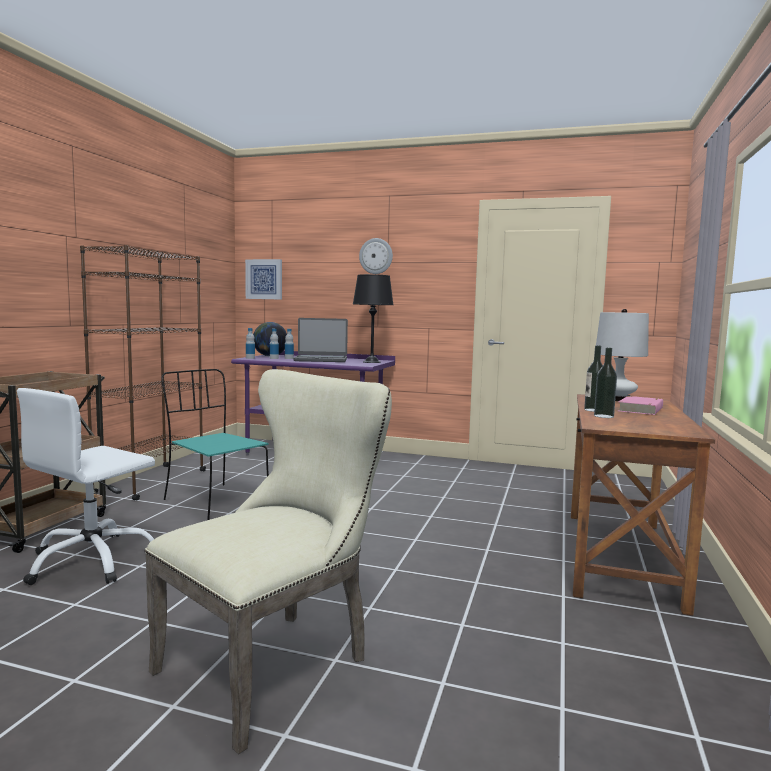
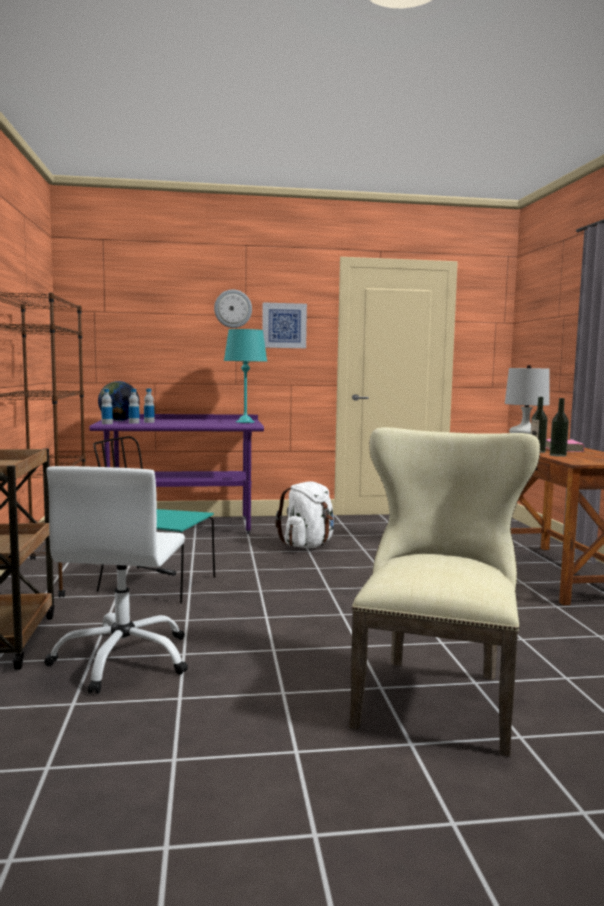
camera: 25 degrees left, 0 degrees up
(264, 279) = (95, 331): picture -> picture (284, 325)
(321, 360) = (188, 422): laptop -> none
(371, 362) = (245, 422): black table lamp -> turquoise table lamp
(395, 486) = (308, 545): none -> white backpack

